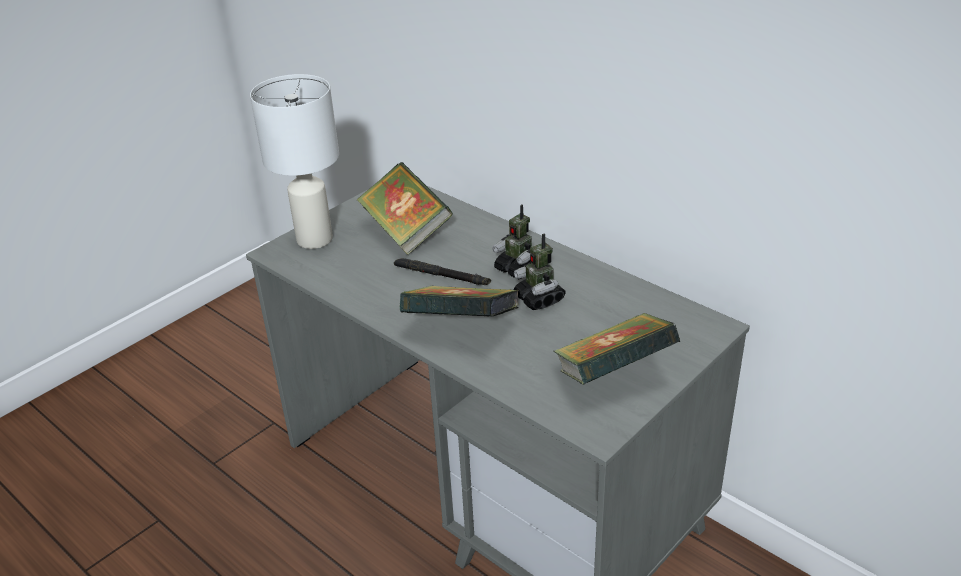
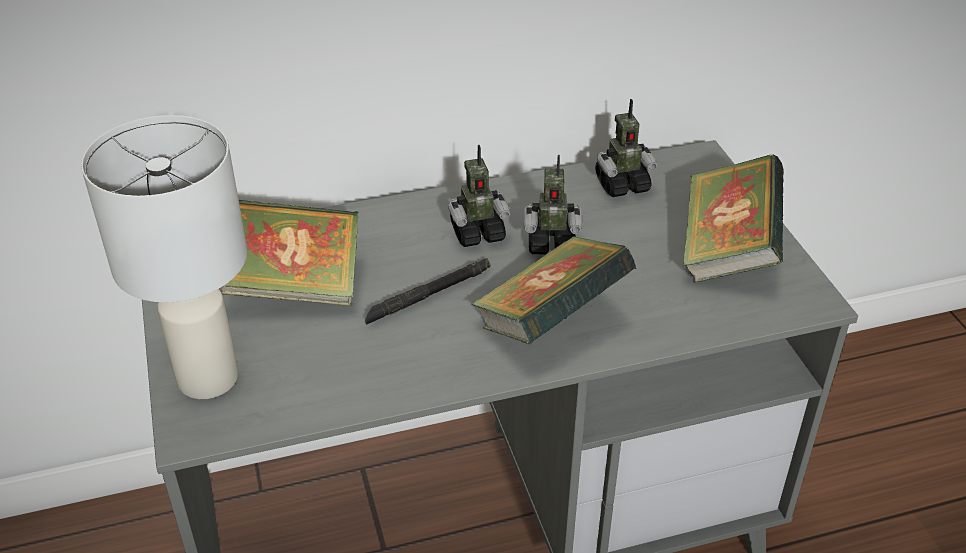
camera: 60 degrees left, 5 degrees up
(637, 303) = (622, 184): none -> toy robot

